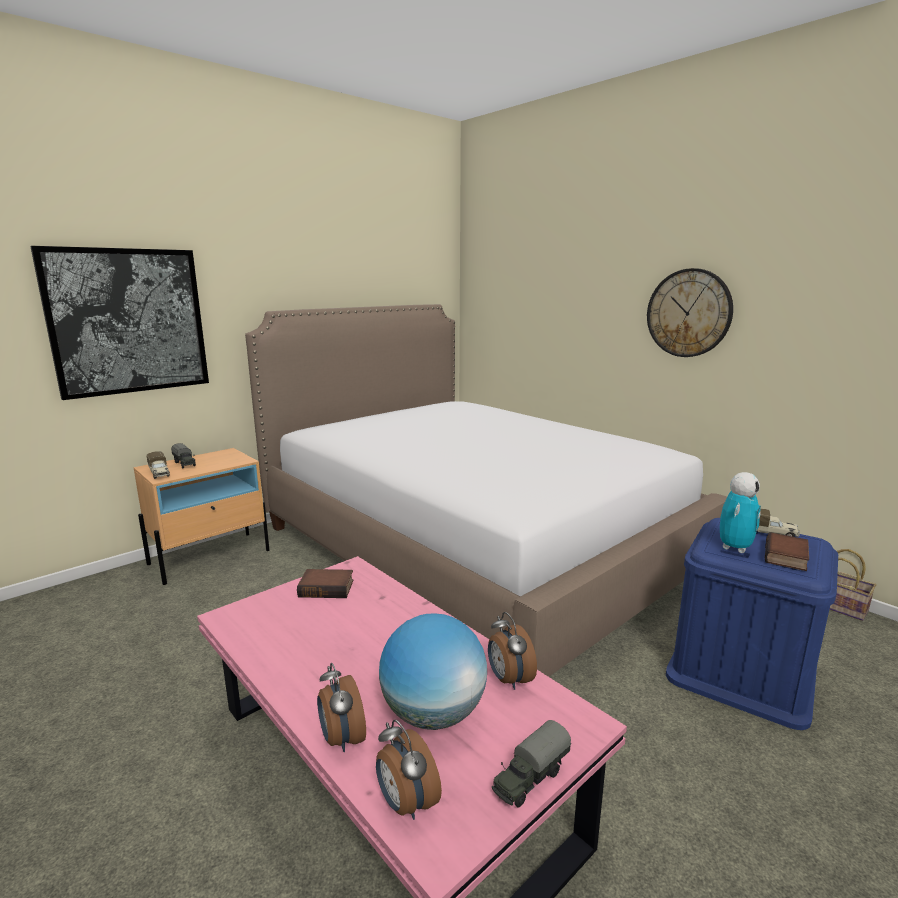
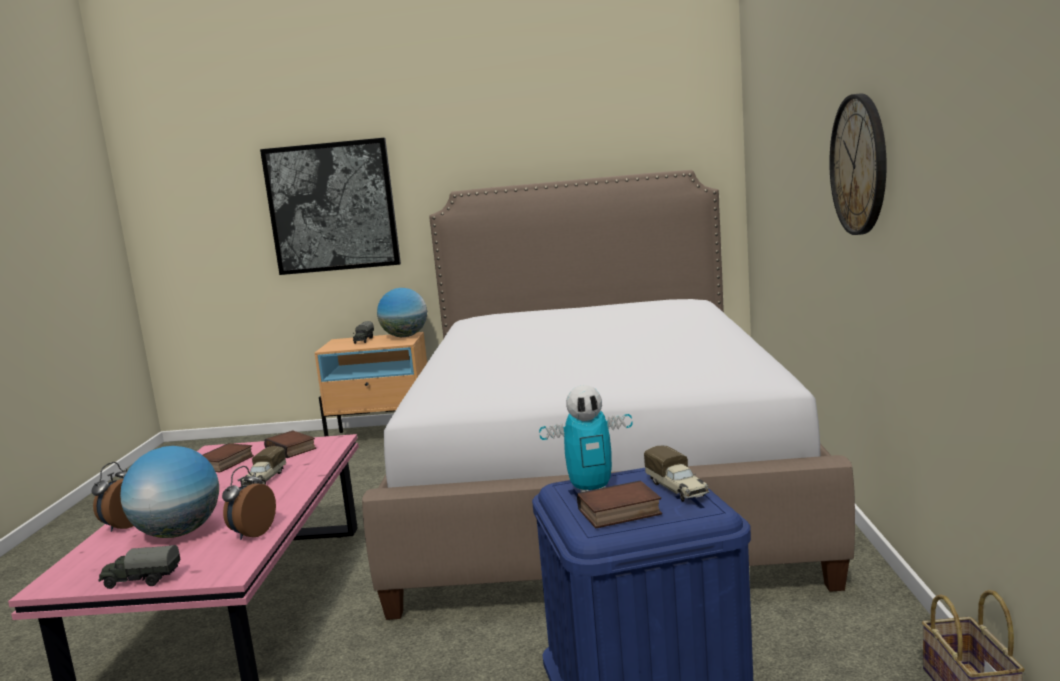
camera: 45 degrees right, 5 degrees down
(159, 473) = (334, 345): toy truck -> toy truck (264, 480)
(226, 454) = (405, 336): none -> globe
(285, 625) = (225, 463): none -> book
(405, 803) = (80, 563): alarm clock -> none

